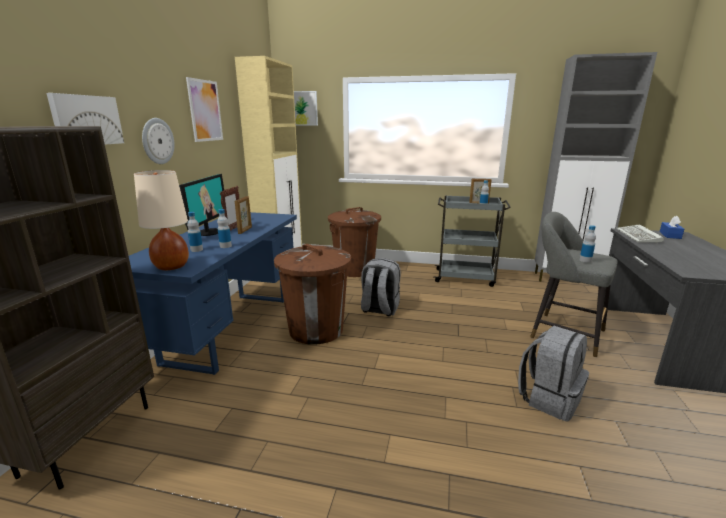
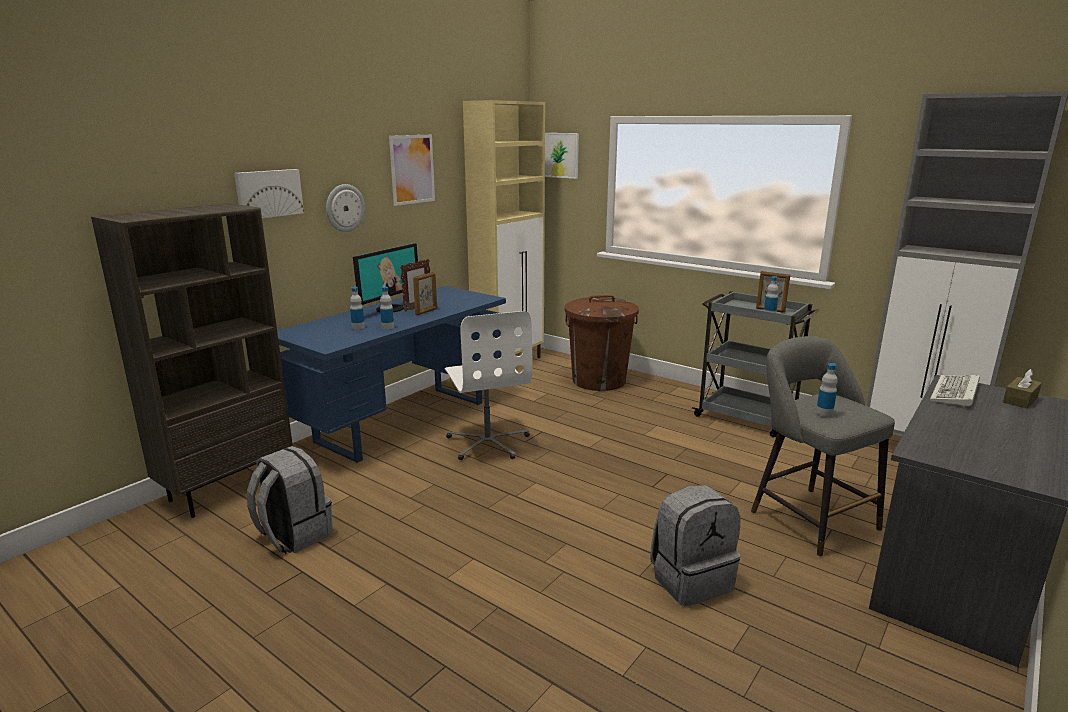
camera: 25 degrees right, 0 degrees up
(172, 267) = (320, 341): beige table lamp -> none
(316, 330) = (488, 442): brown trash can -> white office chair
(379, 309) = (583, 435): grey backpack -> grey backpack (293, 535)
(670, 235) = (1020, 400): blue tissue box -> brown tissue box

